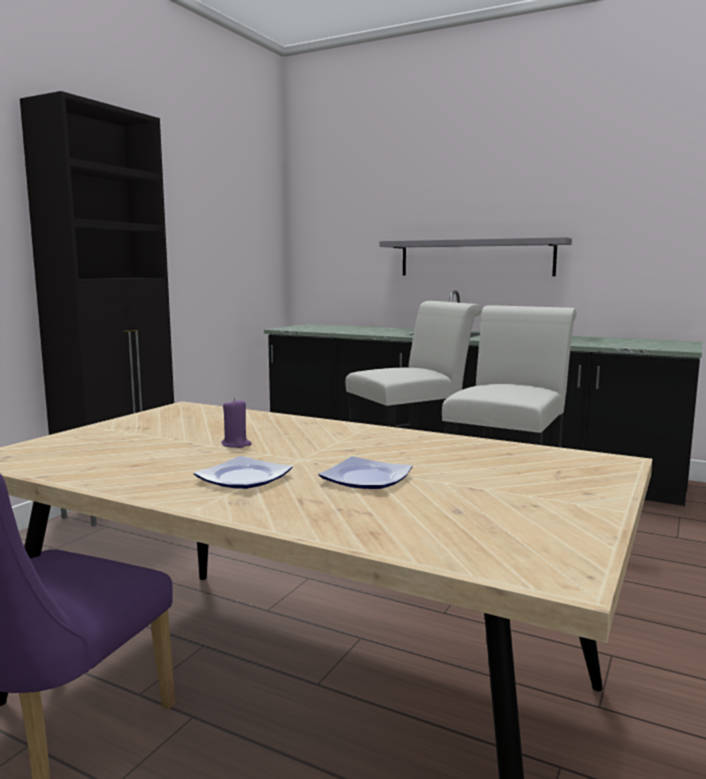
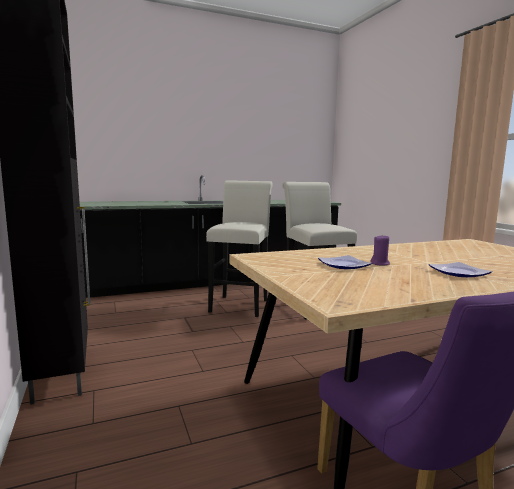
camera: 50 degrees left, 0 degrees up
(365, 478) = (474, 261): plate -> plate (342, 265)
(475, 258) = (204, 155): grey shelf -> none

